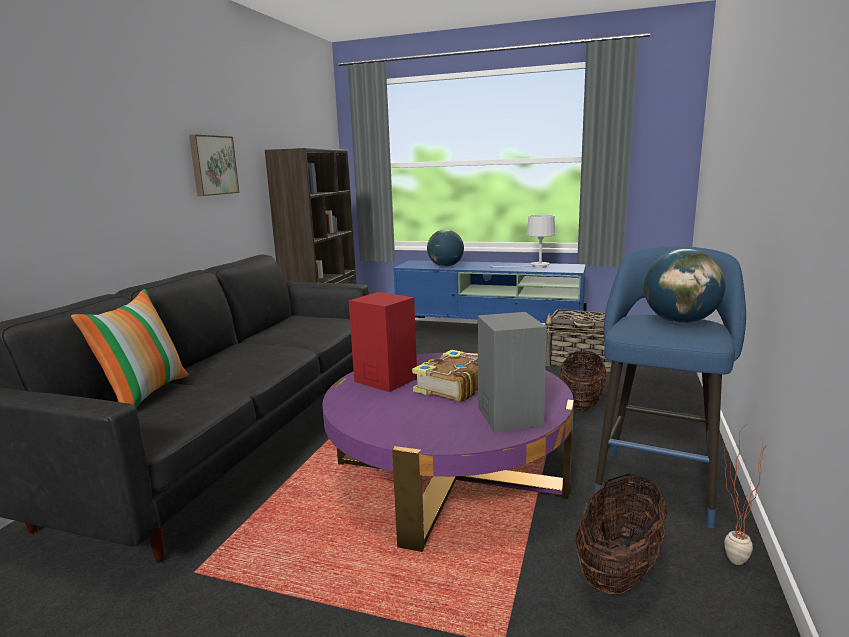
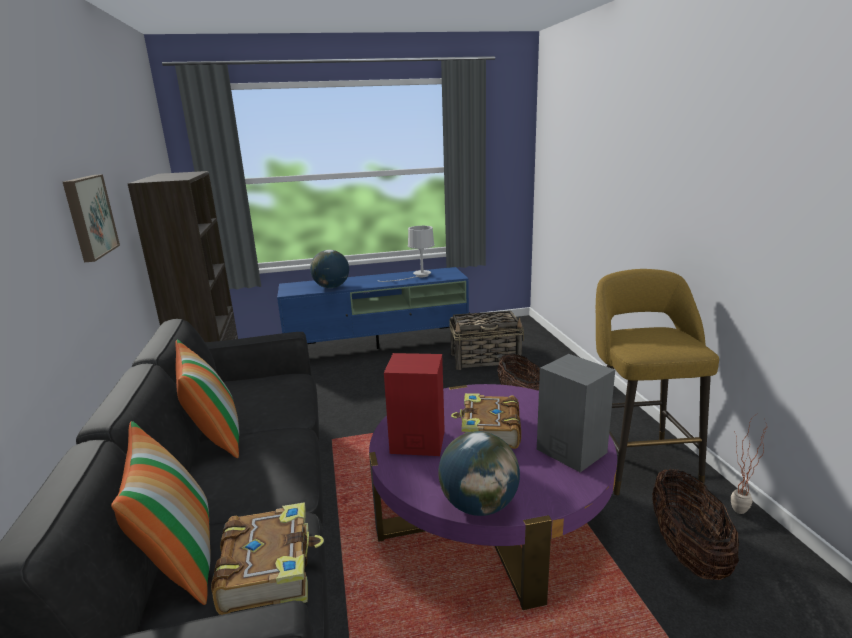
camera: 30 degrees left, 5 degrees up
(180, 412) = (270, 569): none -> book
(247, 342) = (215, 437): none -> pillow
(657, 482) = (637, 461): blue stool -> yellow stool
(679, 321) = (658, 334): globe -> globe (478, 505)

